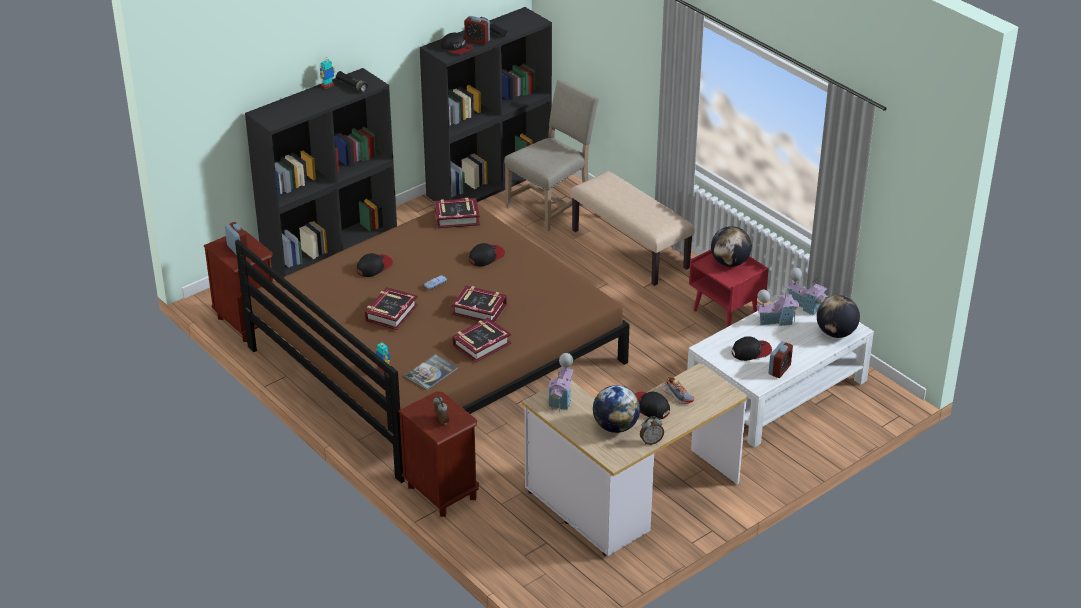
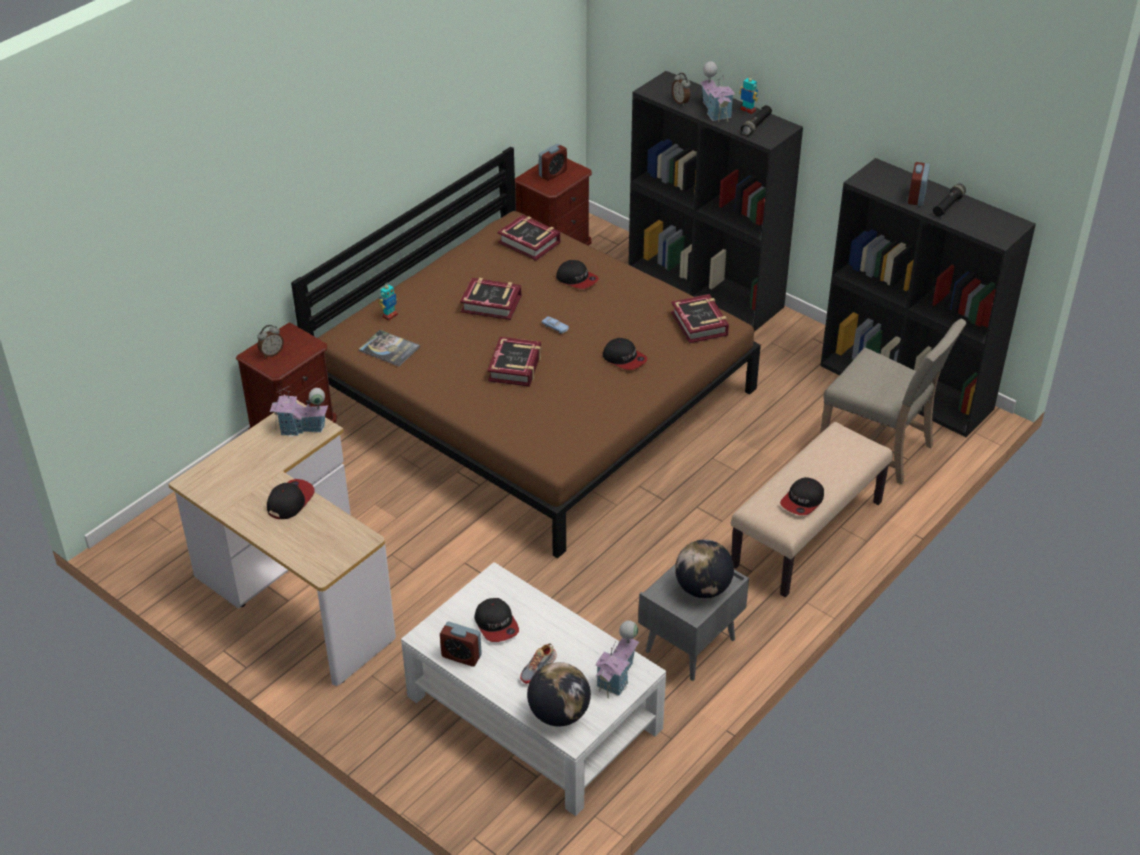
camera: 80 degrees right, 5 degrees up
(457, 48) = (887, 184): cap -> cap (802, 501)
(481, 344) = (448, 378): book -> book (529, 242)
(615, 427) = (251, 476): globe -> none
(651, 441) = (225, 508): alarm clock -> alarm clock (681, 102)
(677, 395) = (316, 523): shoe -> shoe (538, 668)
(726, 314) = (690, 646): red nightstand -> grey nightstand
(776, 320) = (574, 645): toy house -> toy house (715, 111)

